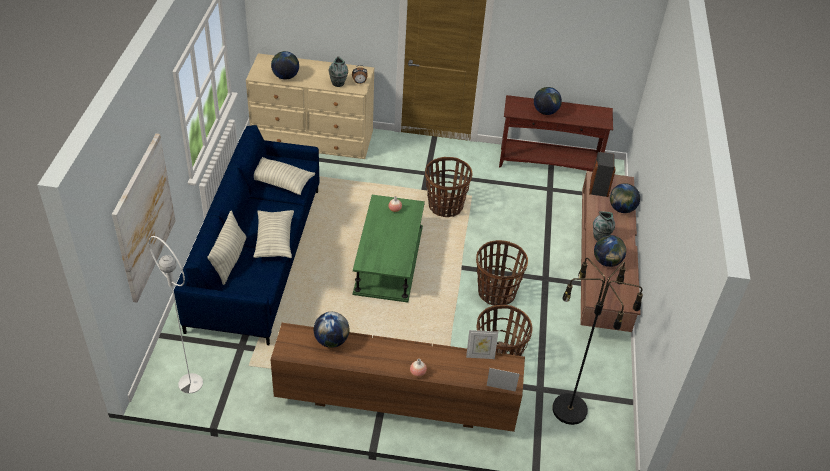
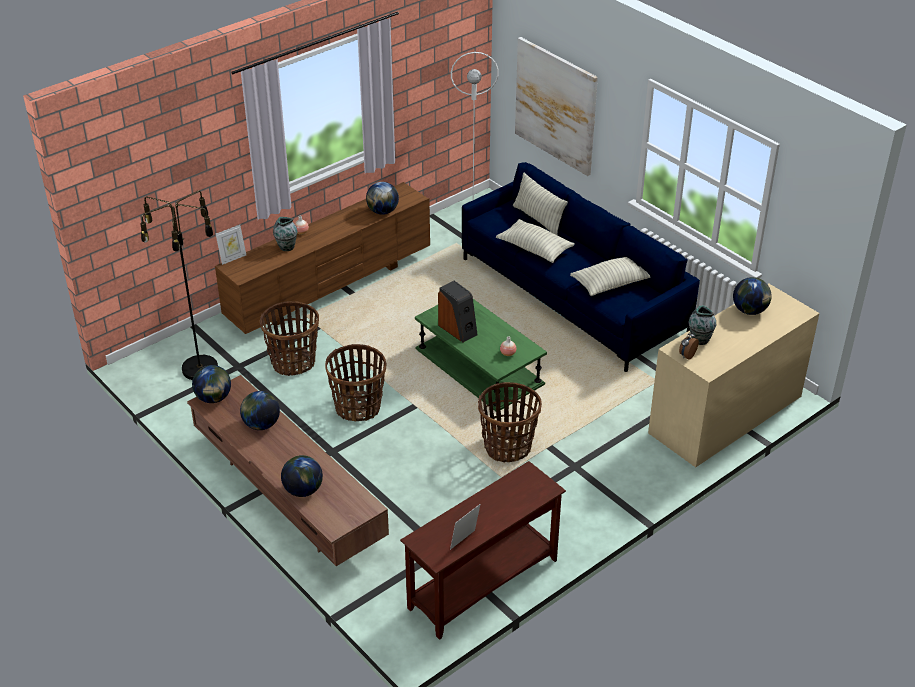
camera: 135 degrees right, 5 degrees down
(480, 355) = (272, 267): picture frame -> picture frame (465, 541)
(545, 111) = (497, 501): globe -> globe (214, 398)
(598, 186) = (354, 499): speaker -> speaker (458, 329)
(600, 237) = (292, 444): vase -> vase (286, 247)

